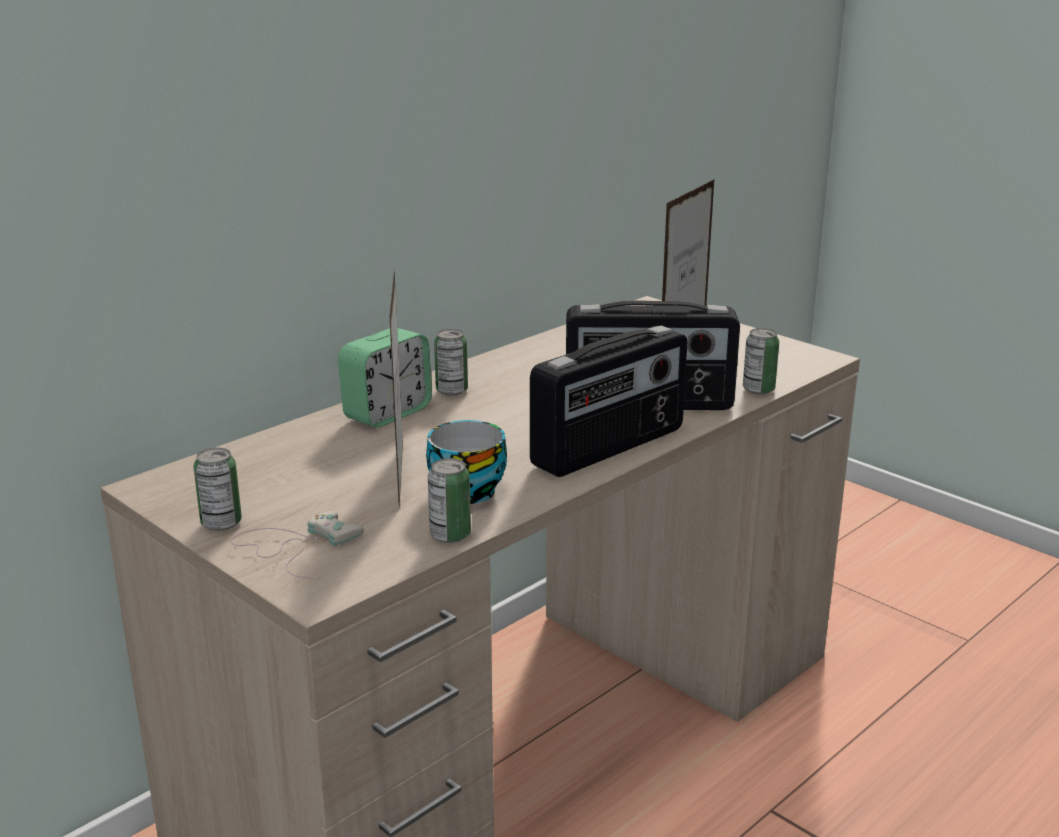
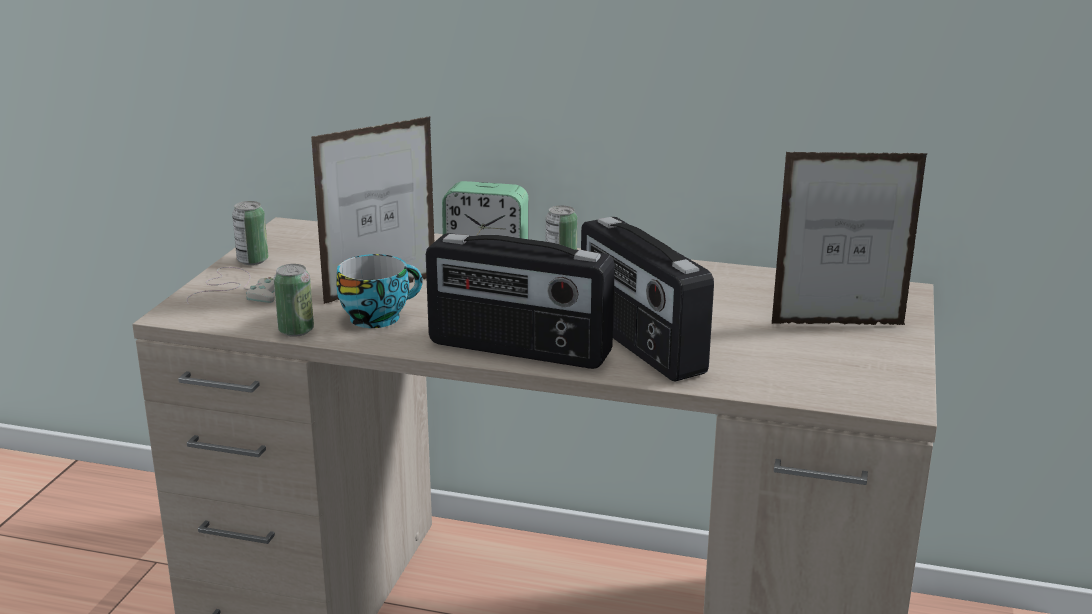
camera: 60 degrees right, 0 degrees up
(758, 389) = (750, 387): can -> none

